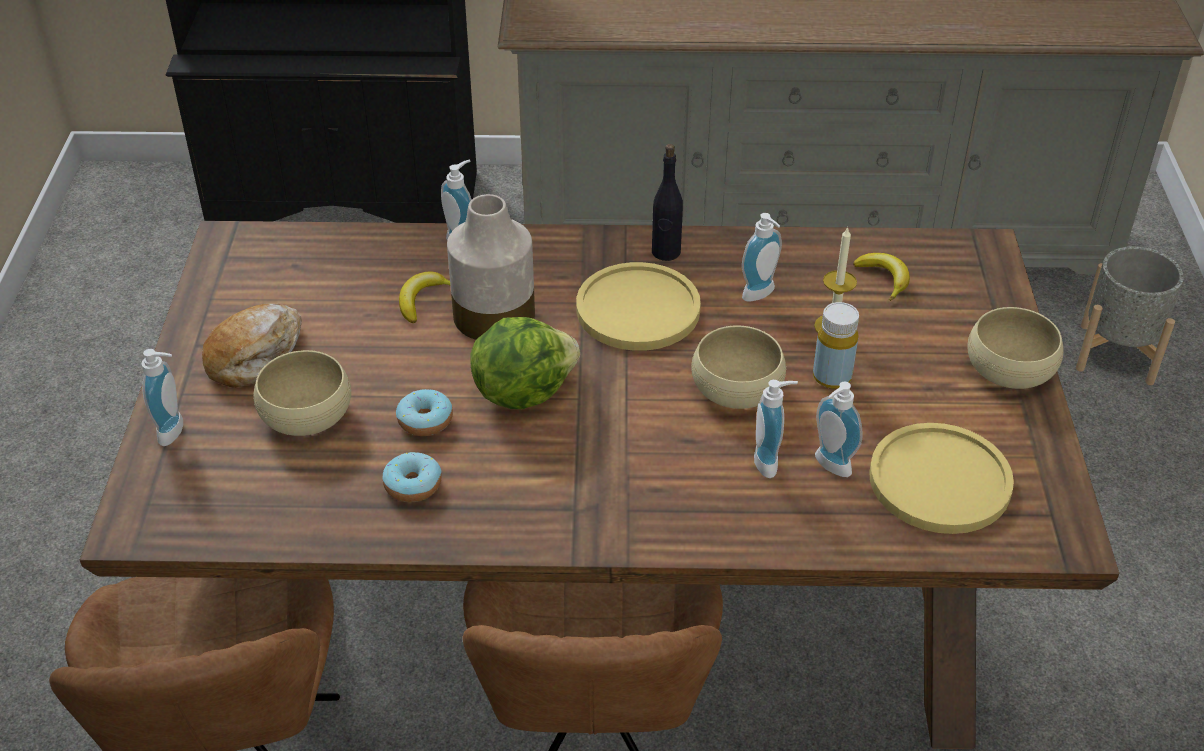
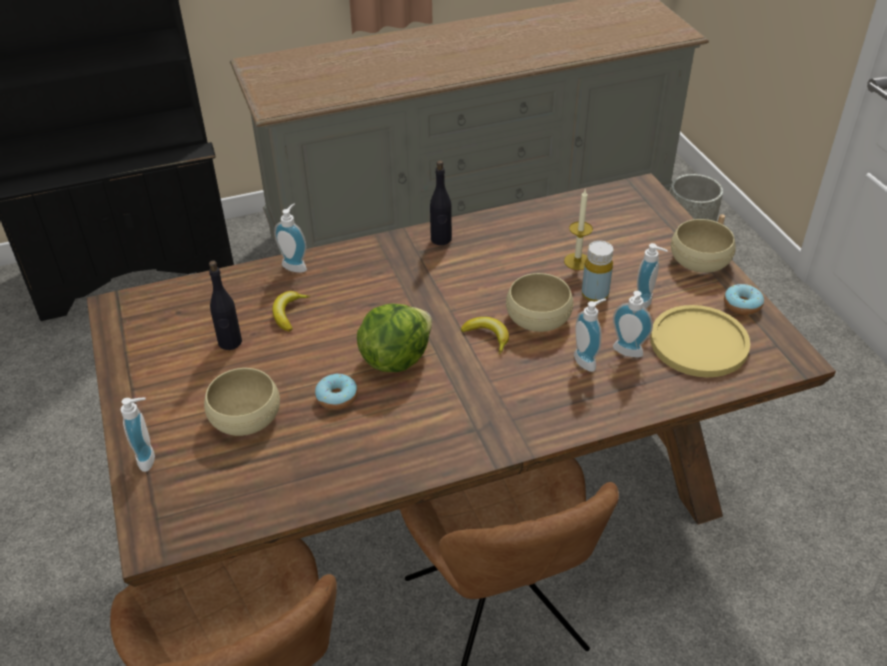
camera: 20 degrees left, 0 degrees up
(254, 355) = (182, 384): bread -> none
(335, 318) = (230, 342): none -> black bottle
(413, 485) = (353, 446): donut -> donut (742, 305)
(495, 314) = (346, 310): beige vase -> none
(638, 309) = (443, 282): yellow plate -> none
(761, 295) = (519, 252): soap dispenser -> soap dispenser (646, 304)
(884, 279) = (591, 223): banana -> banana (487, 337)

